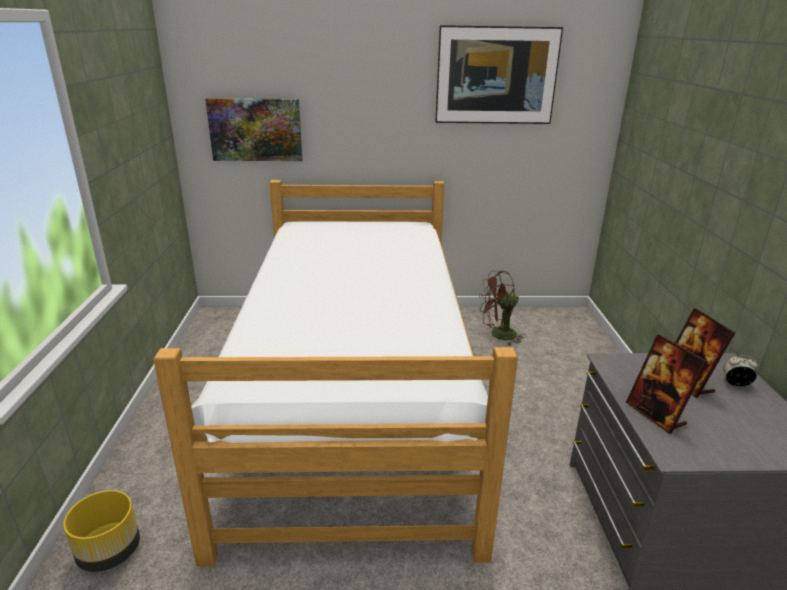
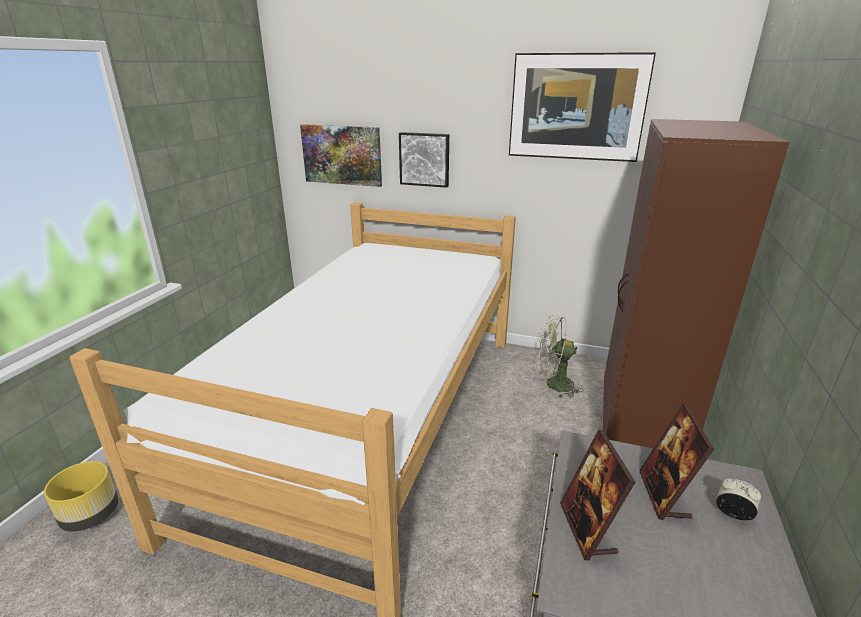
camera: 20 degrees right, 0 degrees up
(349, 130) = (424, 159): none -> picture
(498, 335) = (553, 384): brown fan -> green fan
(585, 359) = (638, 430): none -> brown wardrobe

